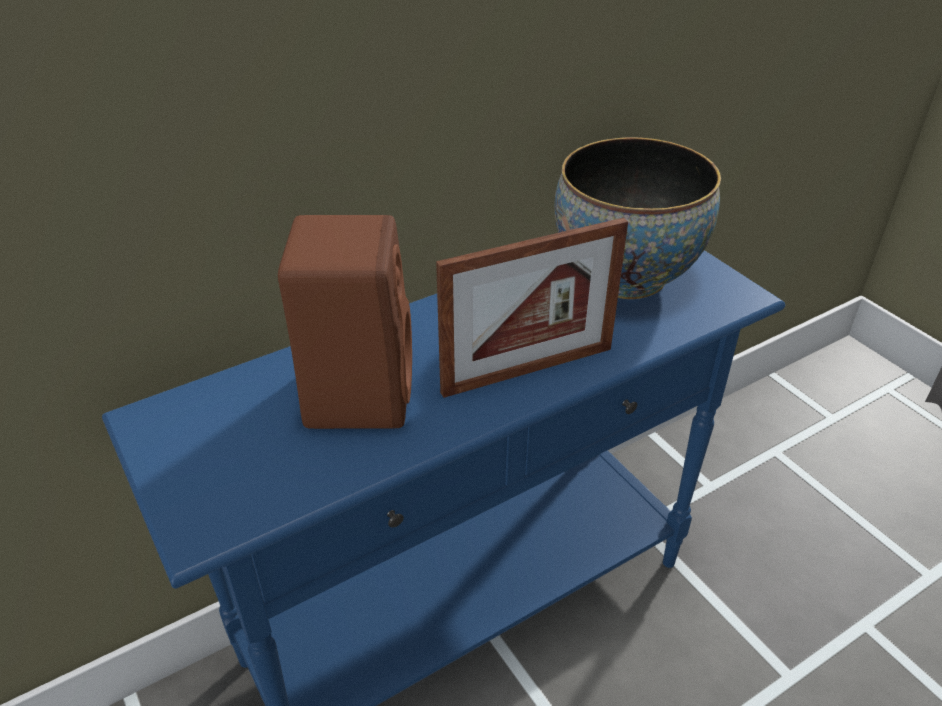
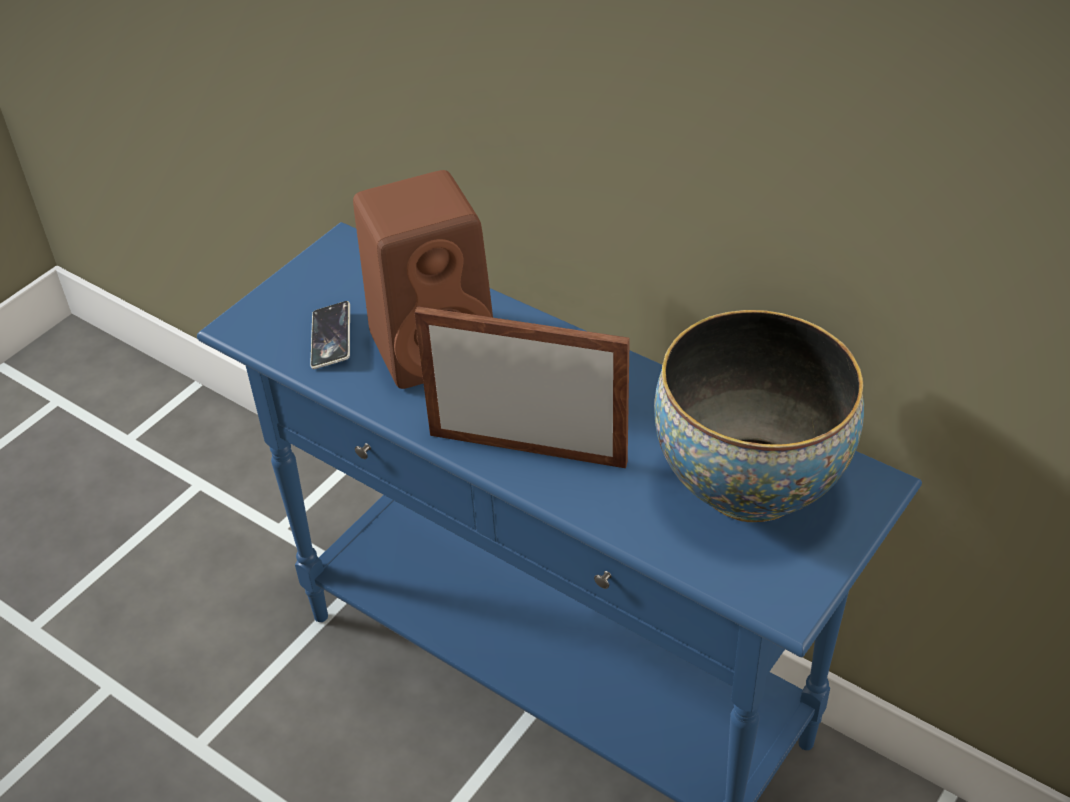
camera: 70 degrees right, 5 degrees up
(287, 462) = (331, 339): none -> phone
(528, 370) = (527, 448): picture frame -> picture frame turned 150 degrees clockwise

